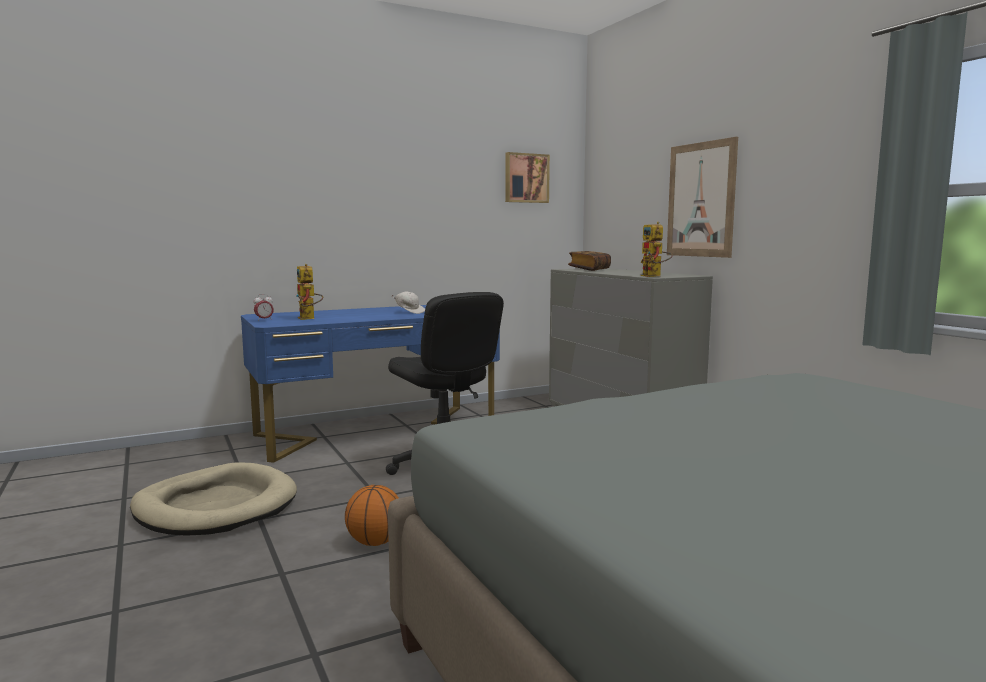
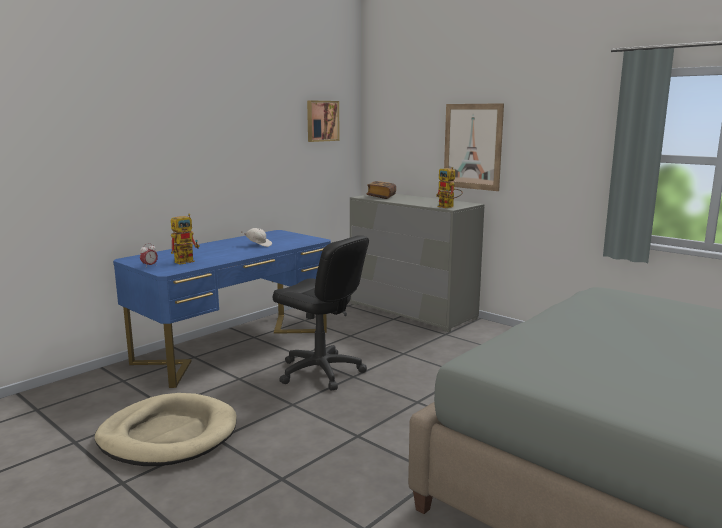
camera: 20 degrees left, 5 degrees up
(309, 318) = (187, 261): toy robot -> toy robot turned 90 degrees counterclockwise
(375, 542) = (326, 441): basketball -> none

